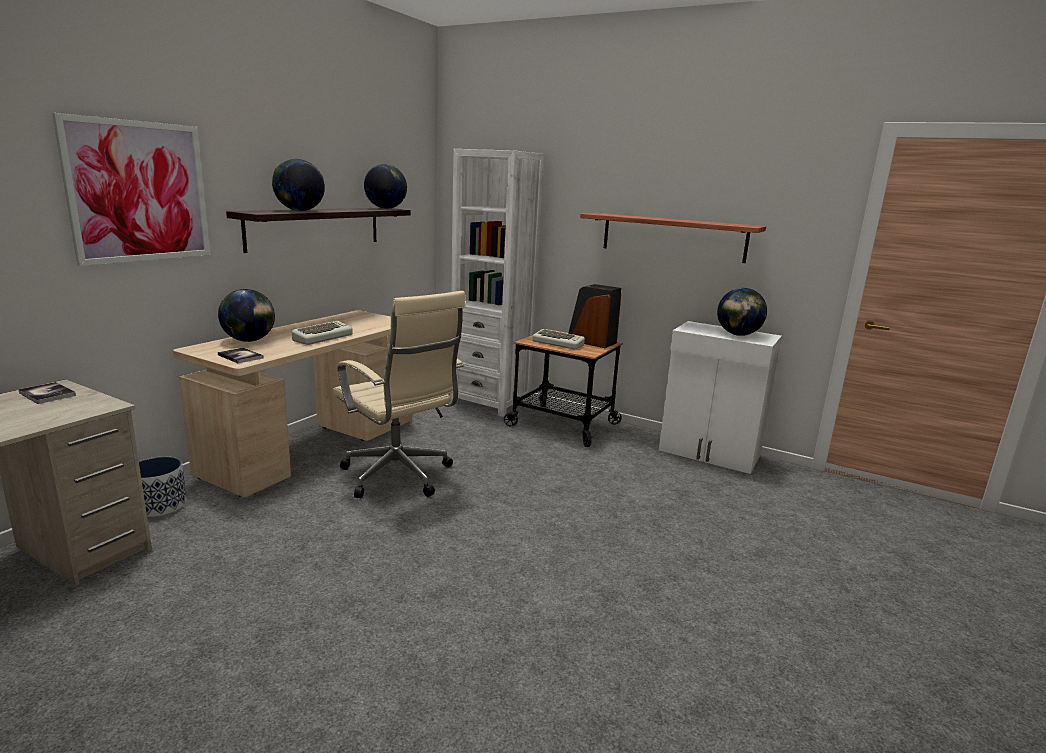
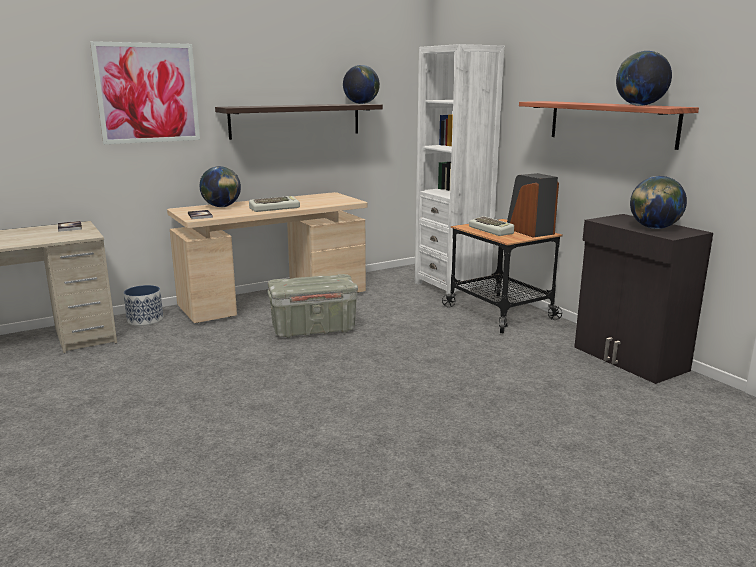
camera: 30 degrees right, 0 degrees up
(300, 211) = (272, 106): globe -> globe (640, 105)
(399, 477) = (313, 329): beige office chair -> grey storage box
(709, 454) = (629, 359): white cabinet -> black cabinet

